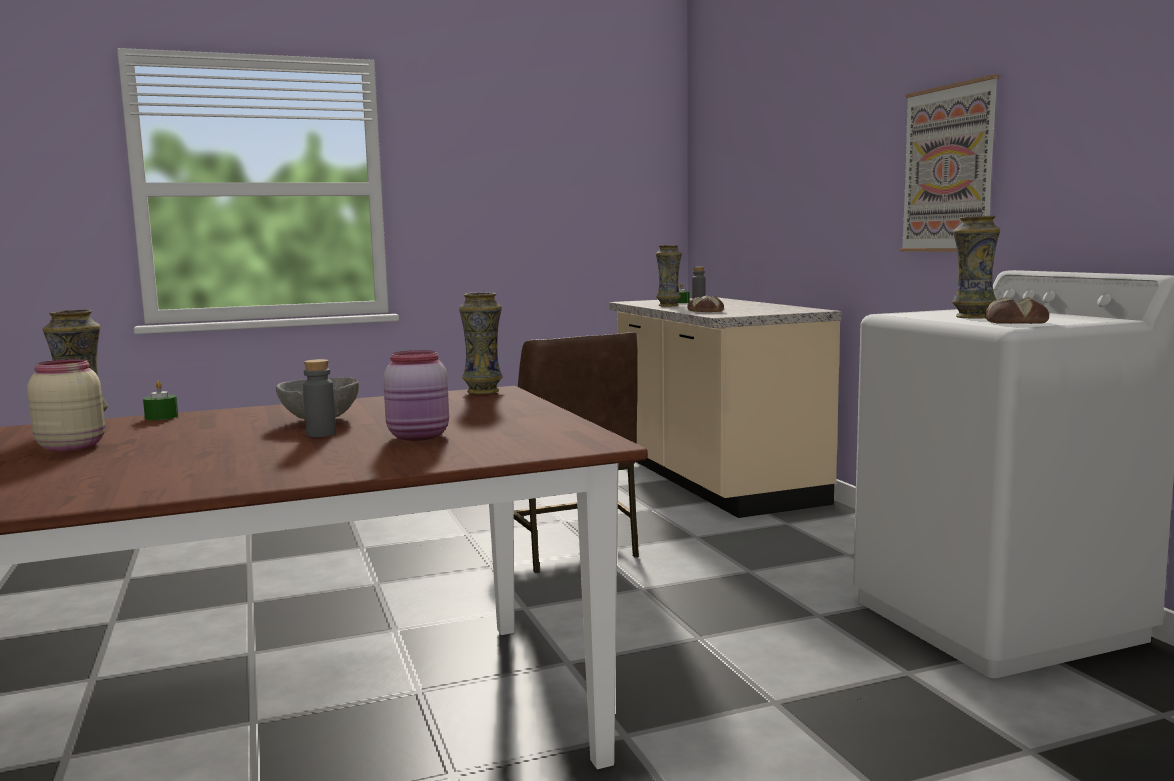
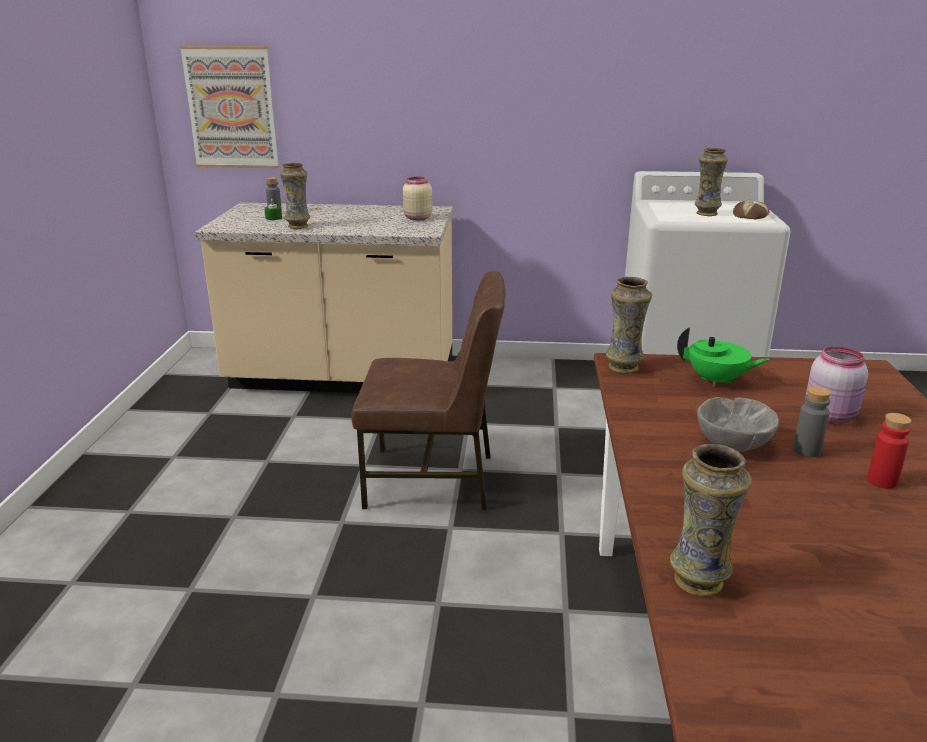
camera: 65 degrees left, 15 degrees up
(71, 446) = (832, 584): beige jar -> beige jar (417, 218)
(161, 417) = (664, 528): green candle -> none
(261, 452) = (882, 481): none -> red bottle
(479, 409) = (716, 381): none -> green teapot
(704, 311) = (381, 229): bread -> none
(949, 169) = (570, 95): picture -> picture (231, 108)

